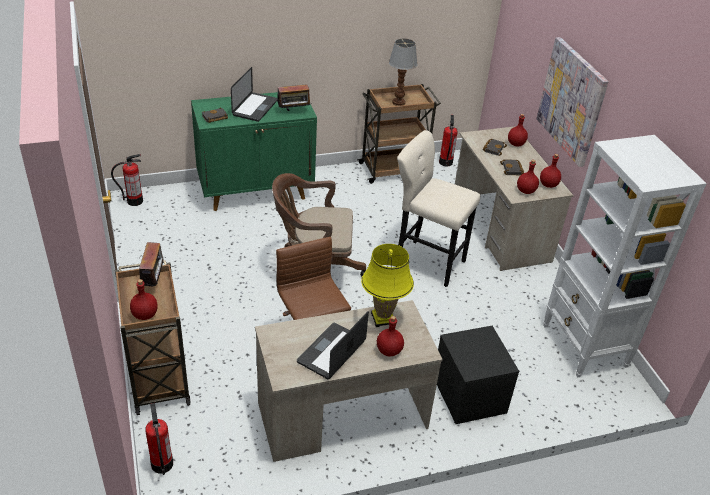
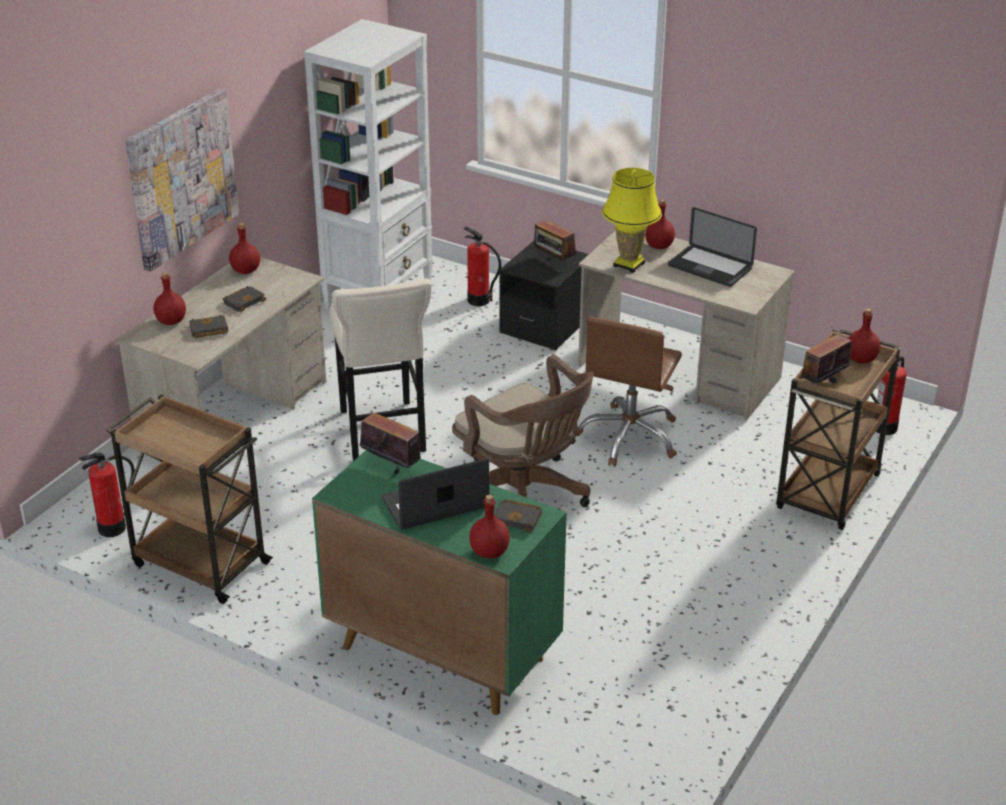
camera: 130 degrees left, 5 degrees down
(135, 201) = (644, 753): fire extinguisher -> fire extinguisher (478, 300)
(331, 352) = (709, 267): laptop -> laptop turned 45 degrees clockwise
(399, 102) = (192, 435): table lamp -> none
(474, 355) = (553, 262): none -> radio
(526, 191) = (282, 278): red bottle -> red bottle (488, 552)

